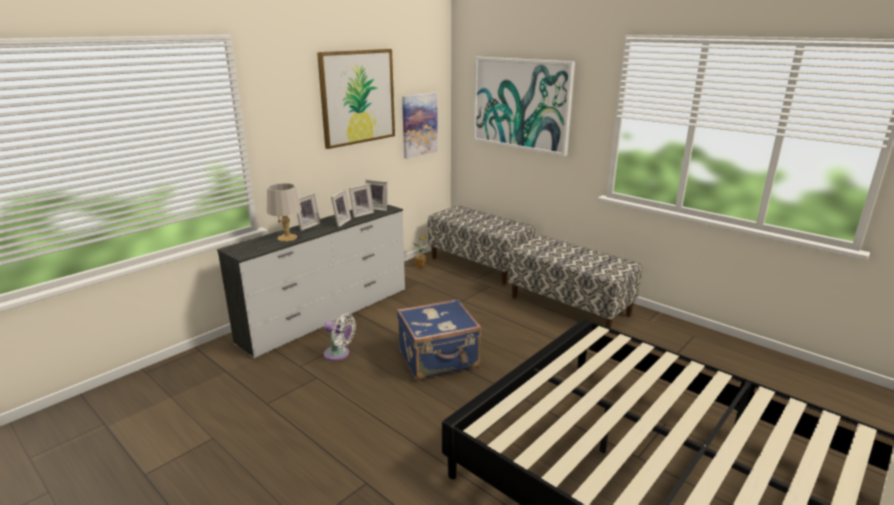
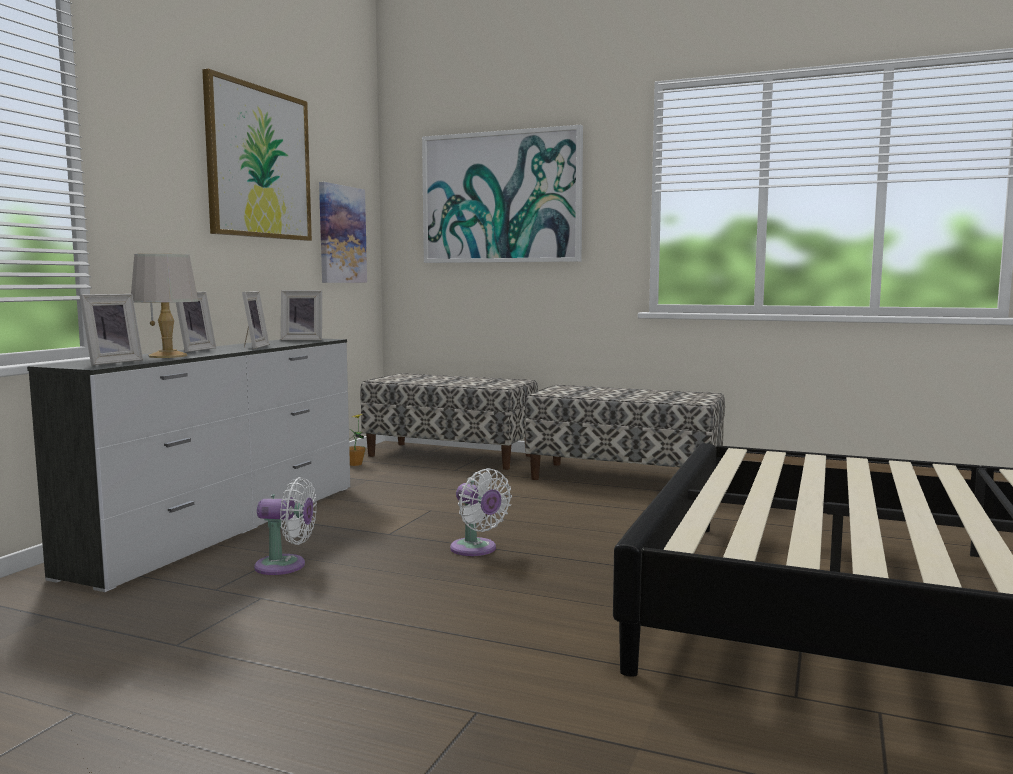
camera: 20 degrees left, 15 degrees down
(361, 214) = (280, 342): picture frame -> picture frame (110, 362)
(439, 360) = (476, 549): blue suitcase -> white fan

